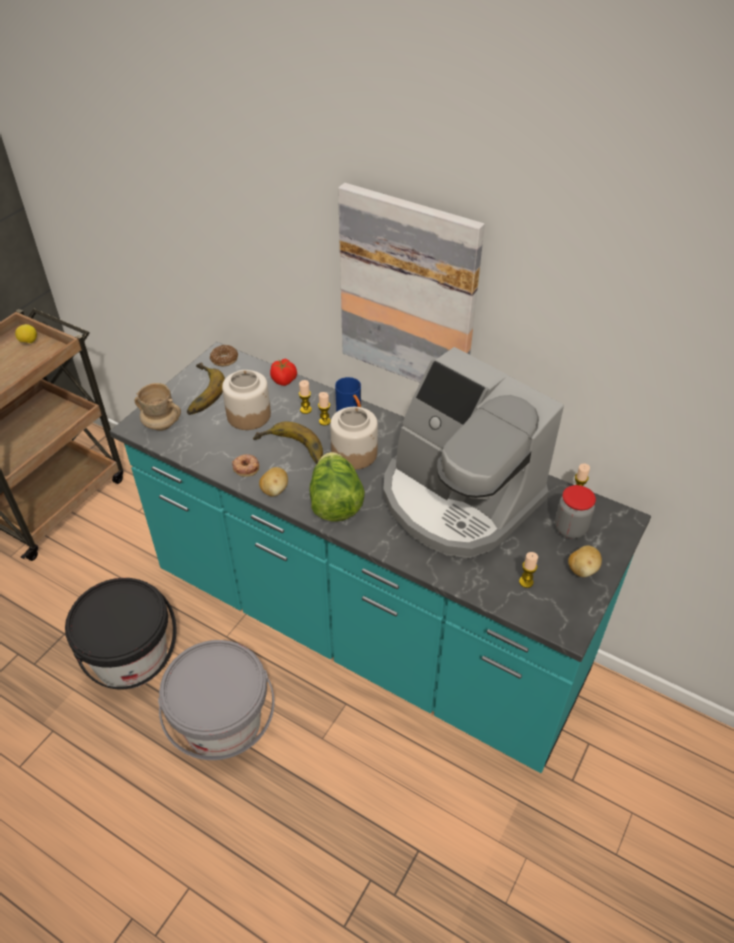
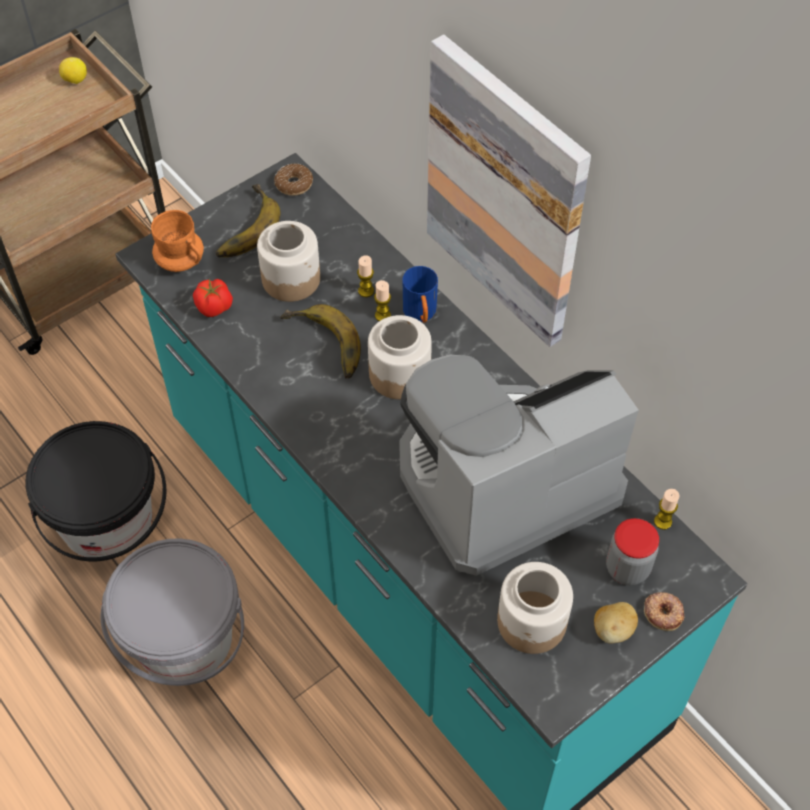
camera: 20 degrees right, 10 degrees up
(162, 424) = (180, 261): beige mug -> orange mug
(246, 467) = (258, 354): donut -> donut (663, 612)
(274, 490) = (279, 398): potato -> none
(284, 380) = (357, 238): tomato -> tomato (215, 307)
(335, 502) = (345, 438): lettuce -> none
(458, 499) = (502, 480): coffee machine -> coffee machine turned 90 degrees clockwise
(526, 582) = (532, 623): candle -> jar

